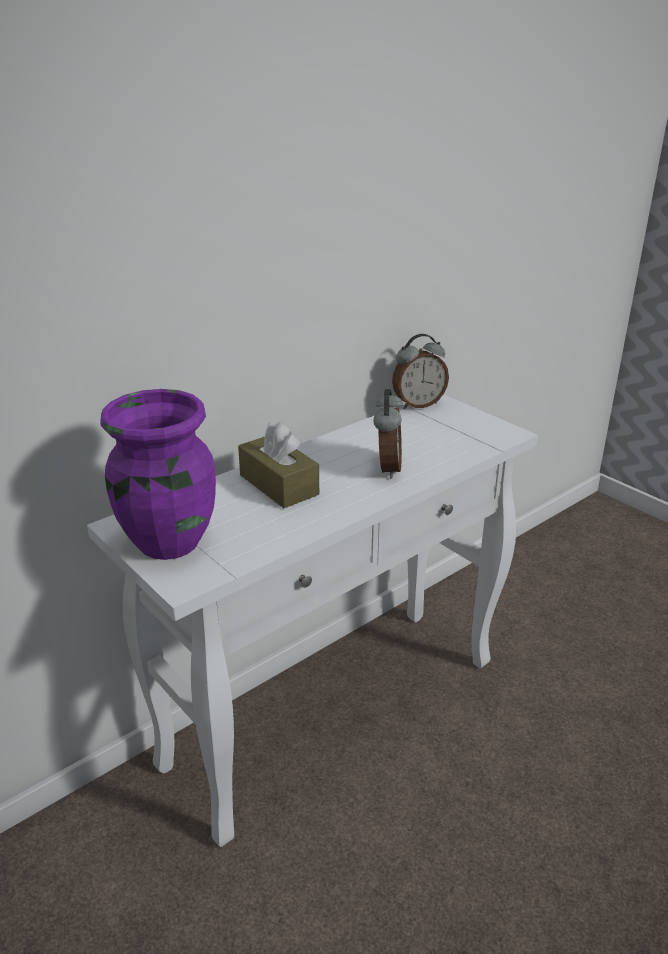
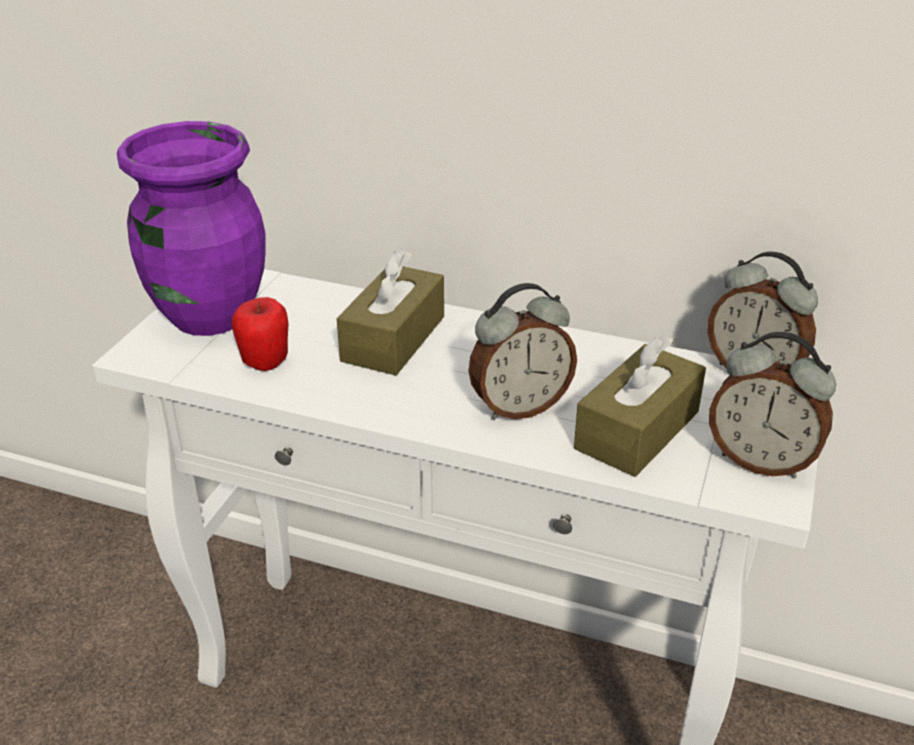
camera: 60 degrees right, 5 degrees up
(254, 535) = (265, 363): none -> apple
(436, 446) = (637, 430): none -> brown tissue box
(485, 427) = (761, 461): none -> alarm clock

